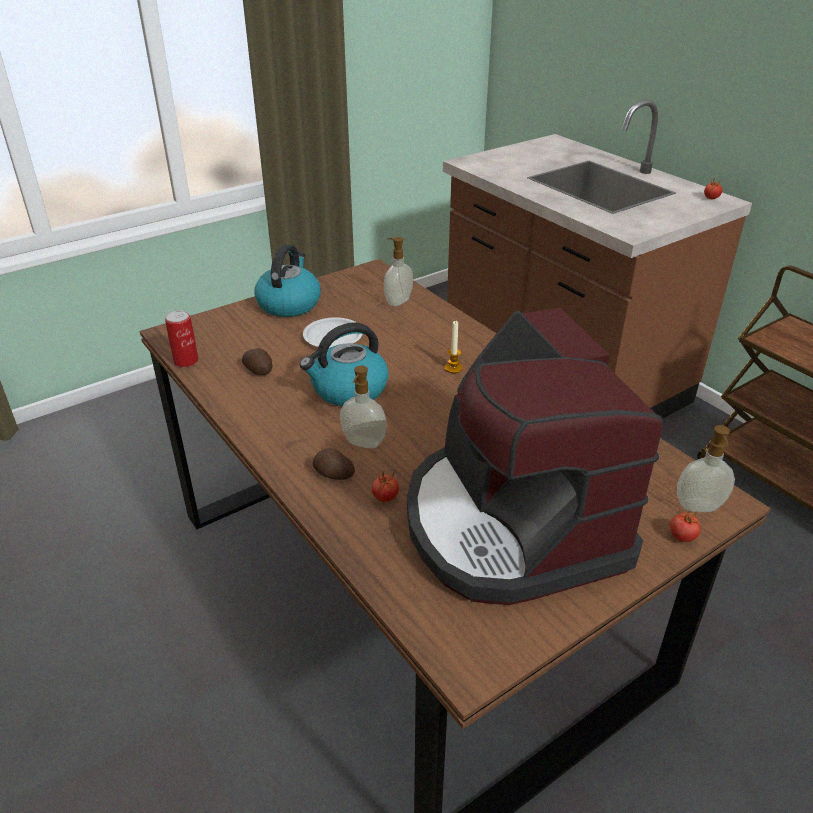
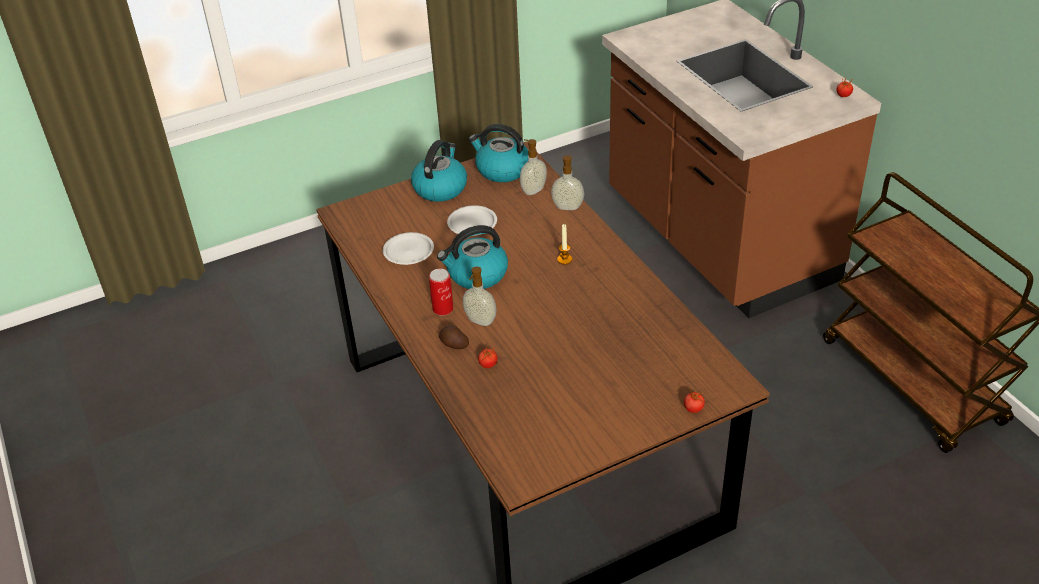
camera: 10 degrees right, 5 degrees up
(186, 361) = (352, 241): can -> can (443, 309)
(258, 370) = (408, 252): potato -> white plate
(357, 284) = (502, 170): none -> kettle
(512, 524) = (574, 390): coffee machine -> none
(699, 507) = (715, 389): soap dispenser -> soap dispenser (567, 208)

